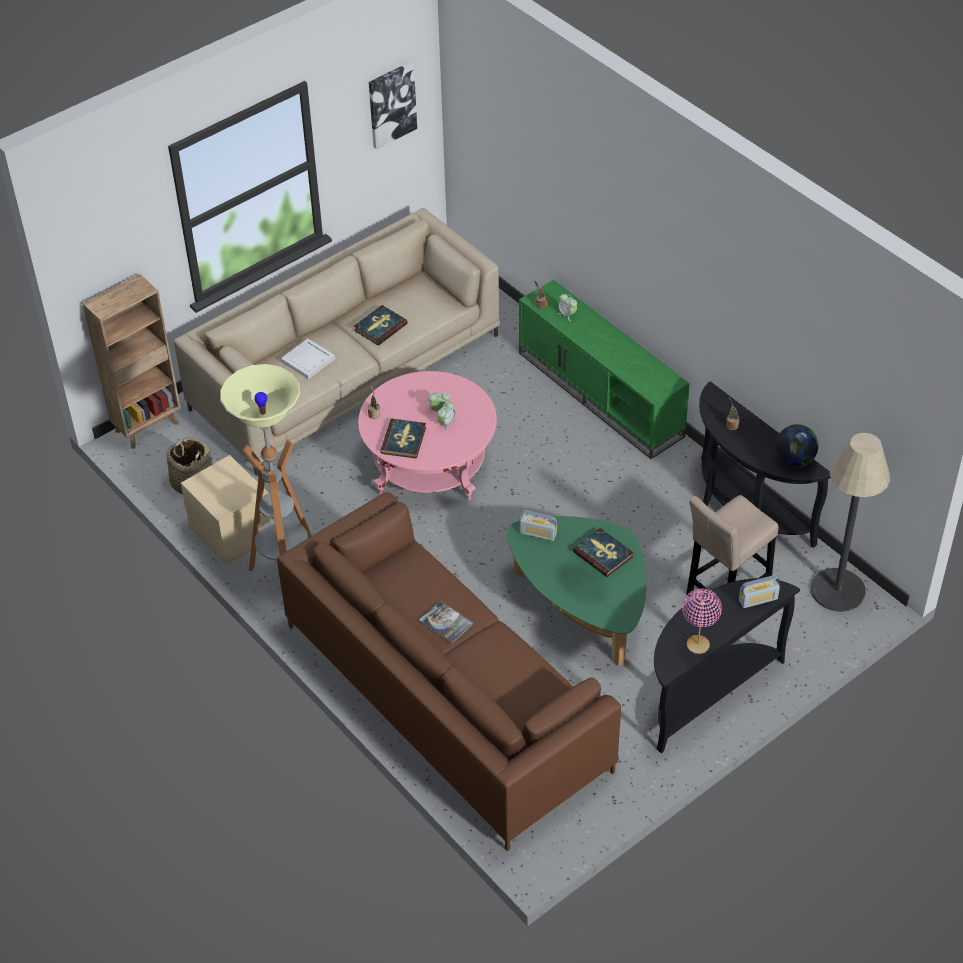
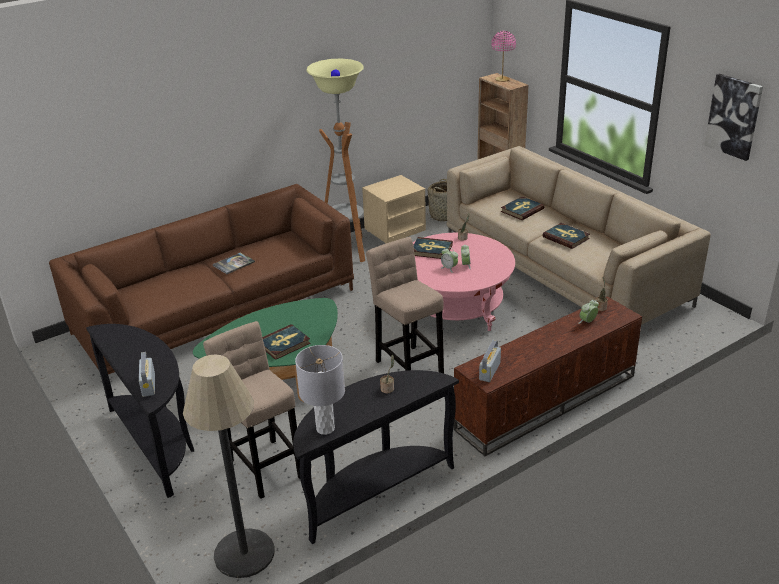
camera: 95 degrees right, 15 degrees down
(308, 361) = (522, 210): white tray -> book
(538, 533) = (318, 312): radio -> radio (489, 371)
(550, 498) = (408, 365): none -> beige stool
(601, 394) = (546, 403): green tv stand -> brown tv stand
(697, 645) = (116, 346): pink table lamp -> pink table lamp (502, 79)
(794, 460) = (325, 428): globe -> grey table lamp

